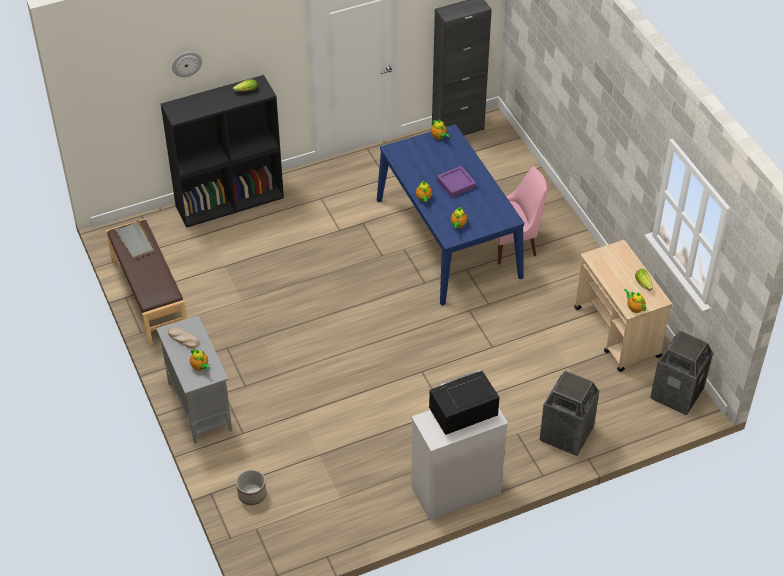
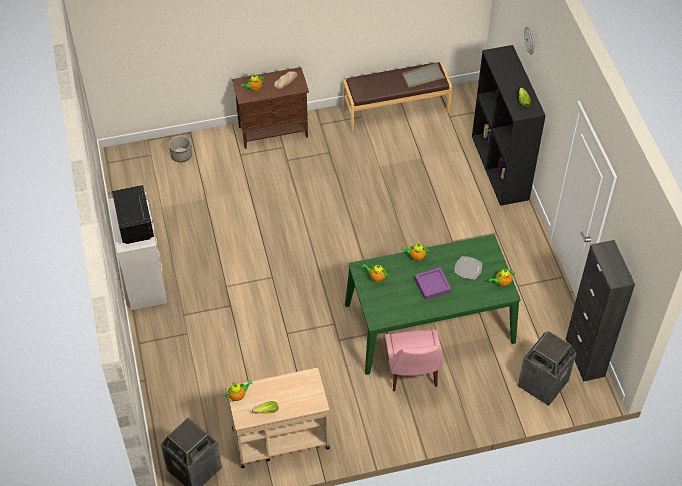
camera: 100 degrees right, 5 degrees up
(199, 406) = (273, 131): grey cabinet -> brown cabinet
(428, 161) = (467, 268): none -> plate
(448, 238) = (429, 323): blue dining table -> green dining table
(566, 434) = (175, 369): trash can -> trash can (542, 384)

